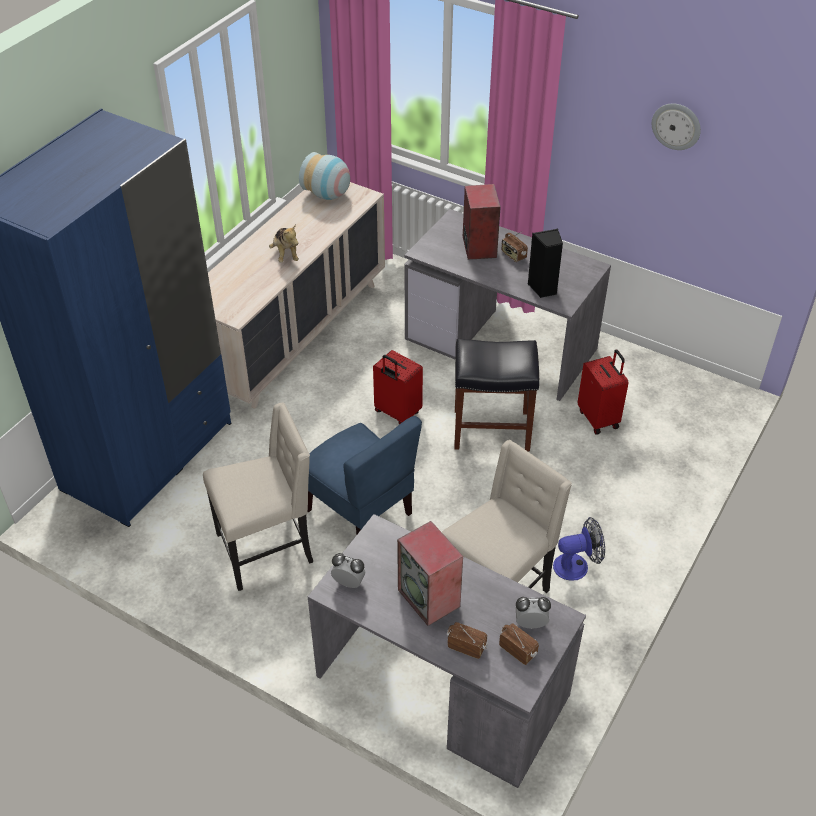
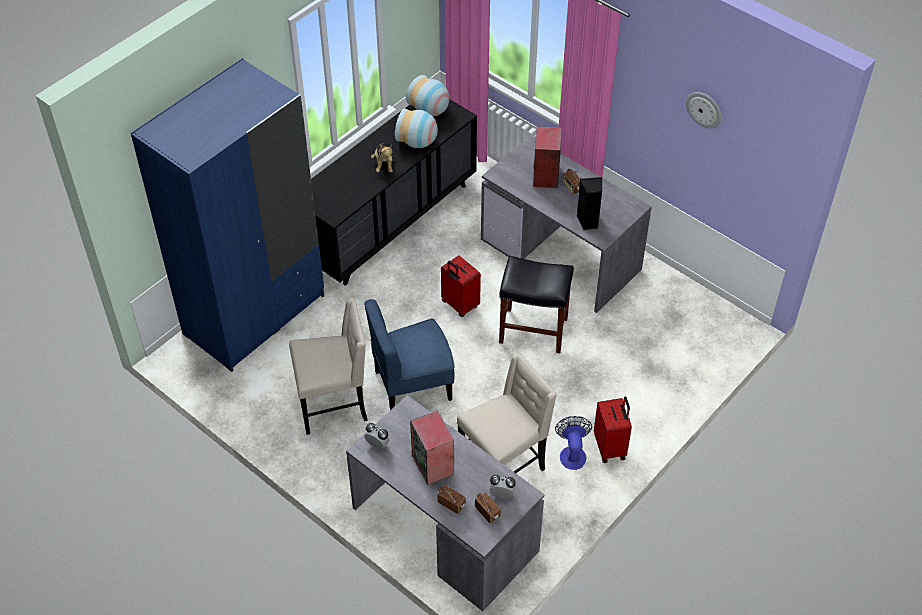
camera: 10 degrees right, 5 degrees up
(293, 333) = (389, 222): beige dresser -> black dresser
(321, 228) = (418, 142): none -> vase
(360, 511) = (412, 384): blue chair -> blue chair turned 105 degrees clockwise
(577, 565) = (572, 453): fan -> fan turned 90 degrees counterclockwise
(599, 418) = (625, 333): red suitcase -> red suitcase (610, 447)

